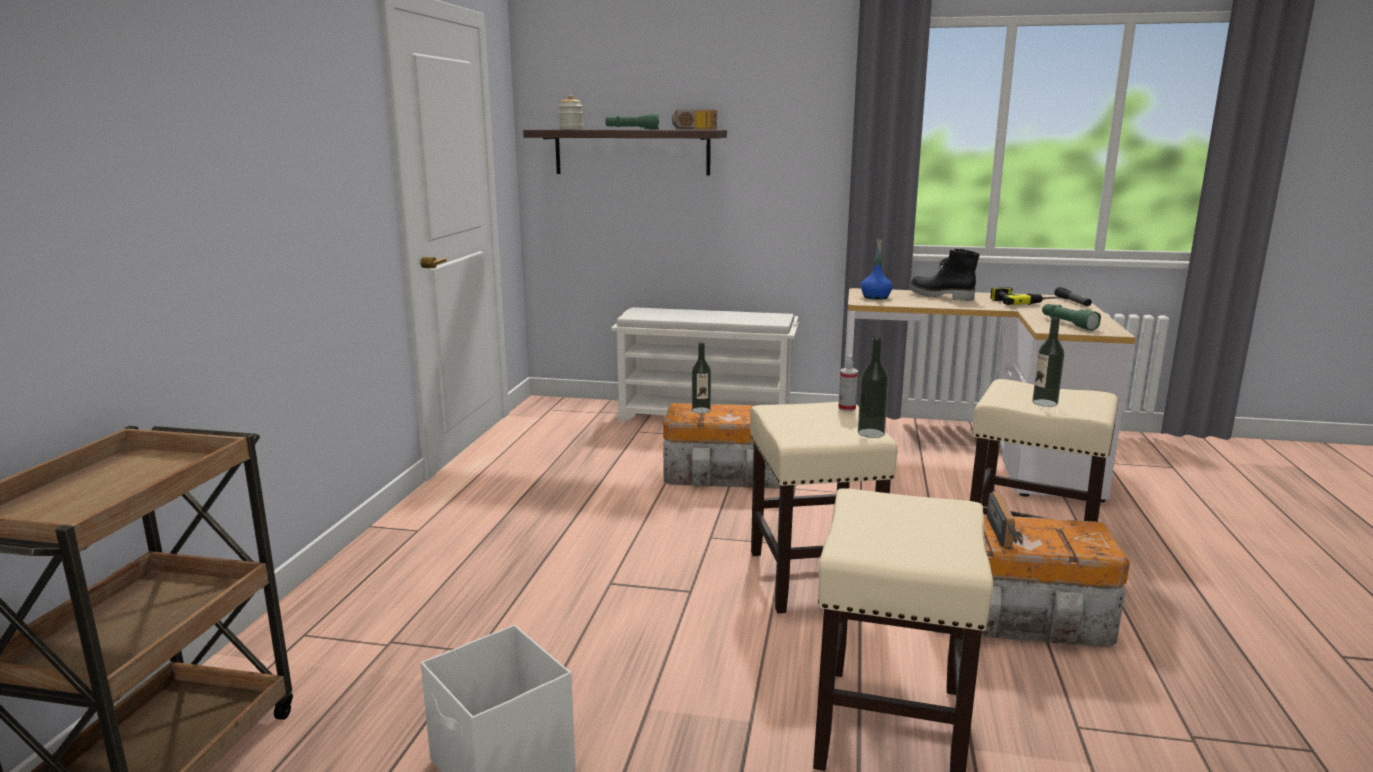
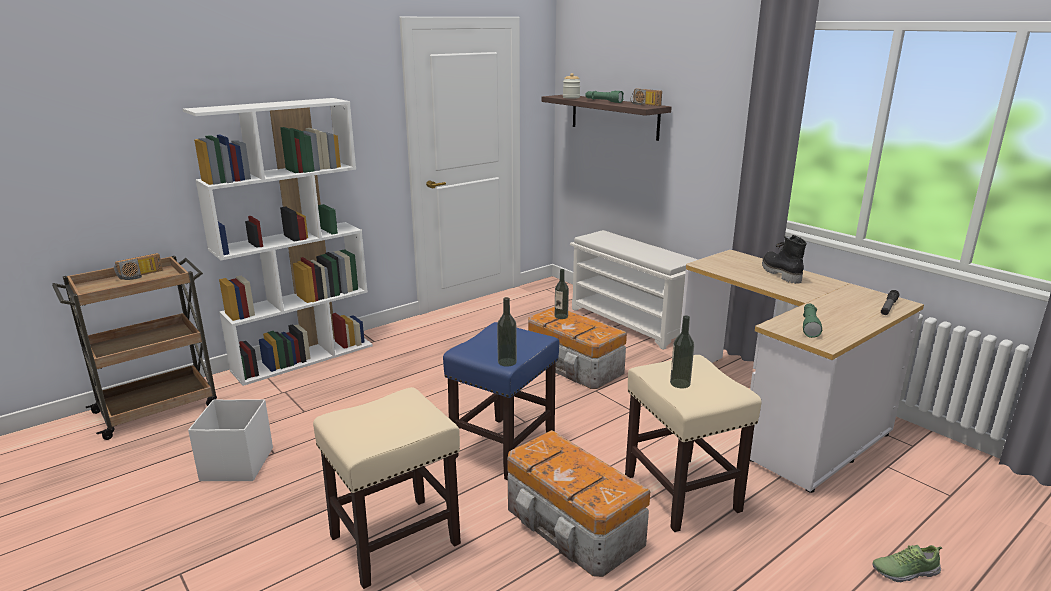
camera: 40 degrees right, 5 degrees up
(335, 588) = (304, 357): none -> white bookcase
(811, 576) = (504, 447): beige stool -> blue stool
(847, 409) = (536, 341): spray bottle -> none
(875, 297) = (724, 262): blue bottle -> none
(1006, 534) = (563, 464): radio -> radio (140, 275)
(1022, 301) = (838, 295): power drill -> none
(1248, 529) = (904, 571): none -> shoe

